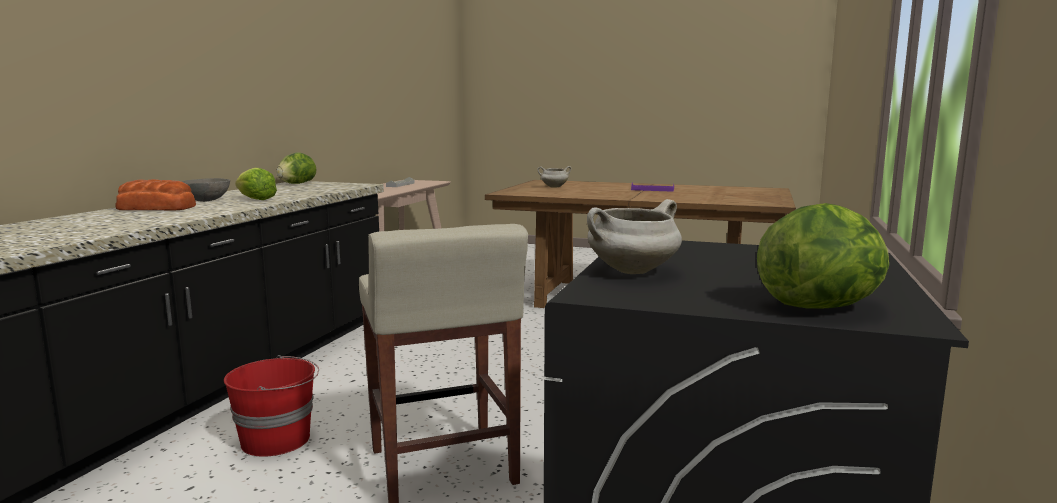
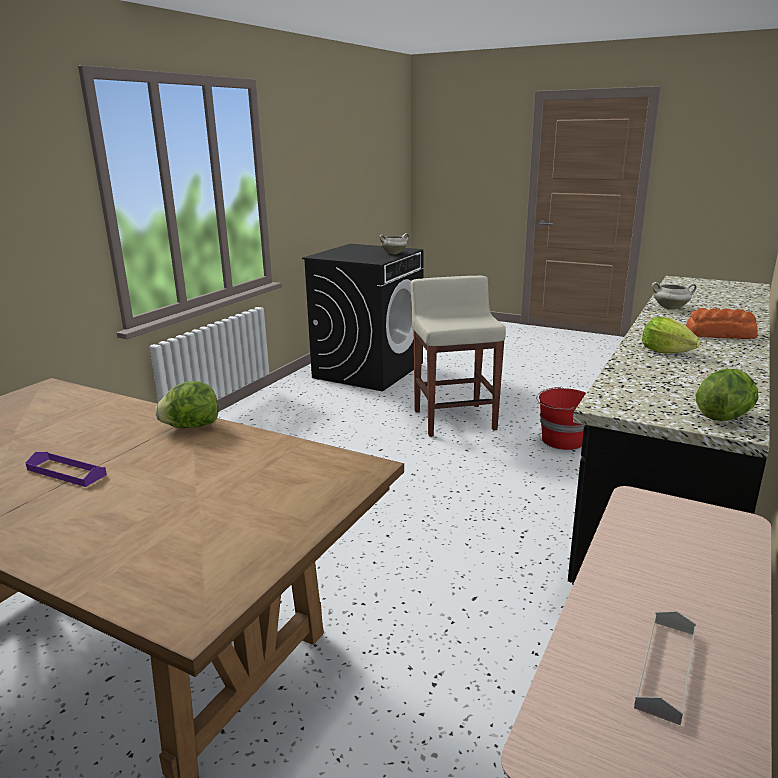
camera: 170 degrees left, 10 degrees up
(206, 200) = (714, 350): grey bowl -> none
(554, 187) = (231, 515): white cooking pot -> white cooking pot (670, 308)
(822, 307) = (363, 247): lettuce -> lettuce (191, 426)

